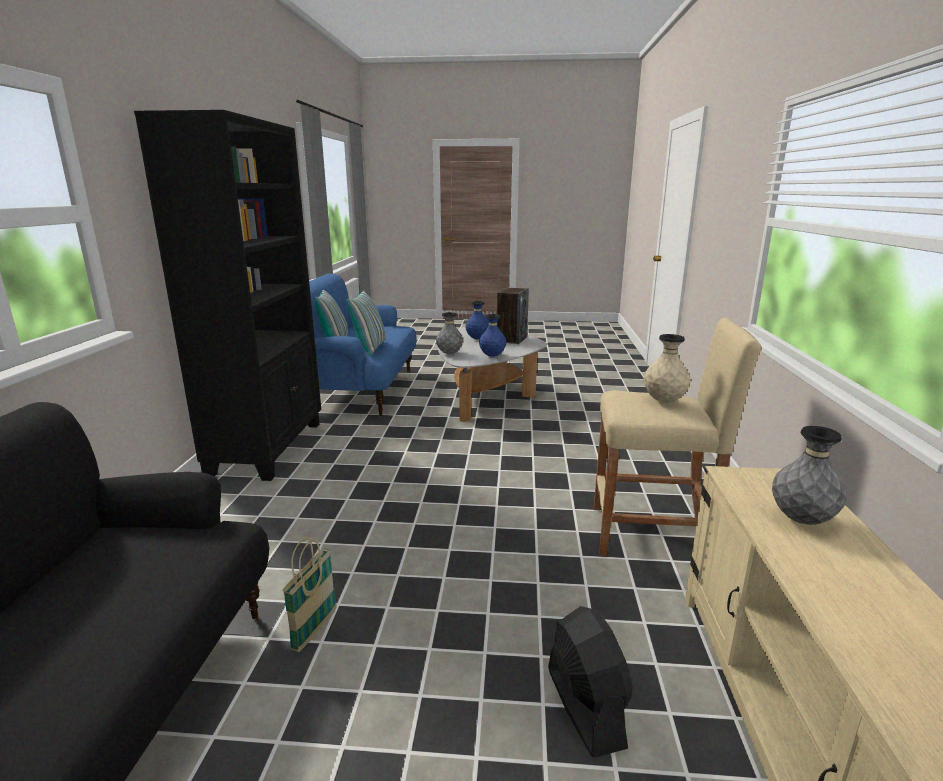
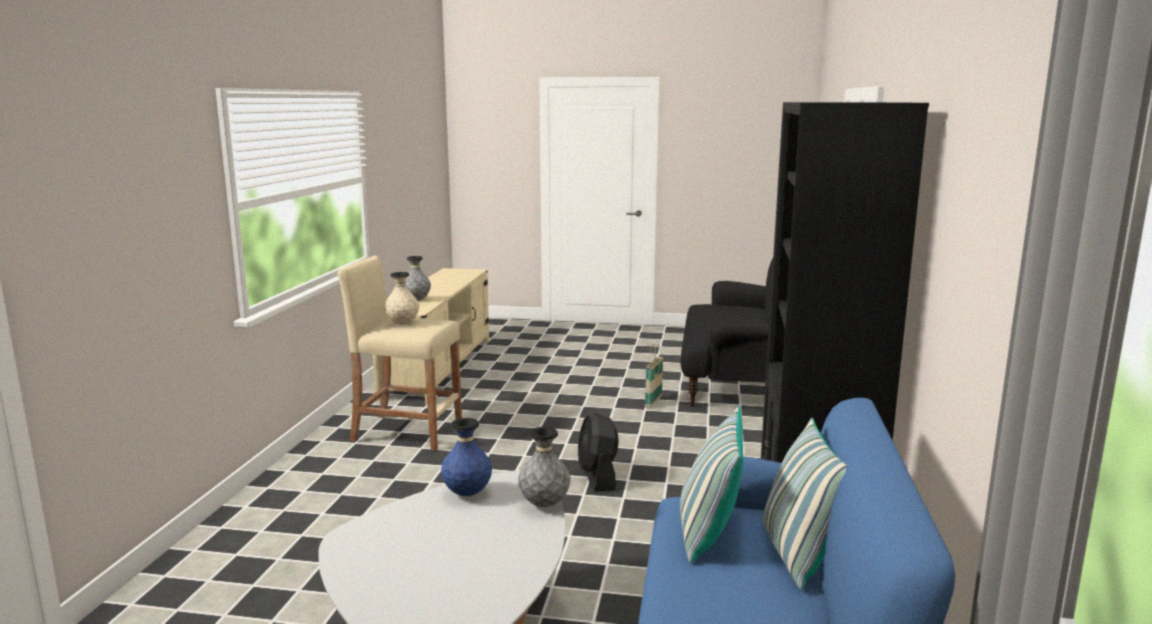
camera: 175 degrees left, 5 degrees down
(477, 339) = (465, 565): blue vase -> none
(511, 339) = (386, 557): speaker -> none
(584, 706) = (517, 380): black fan -> black fan (598, 477)

